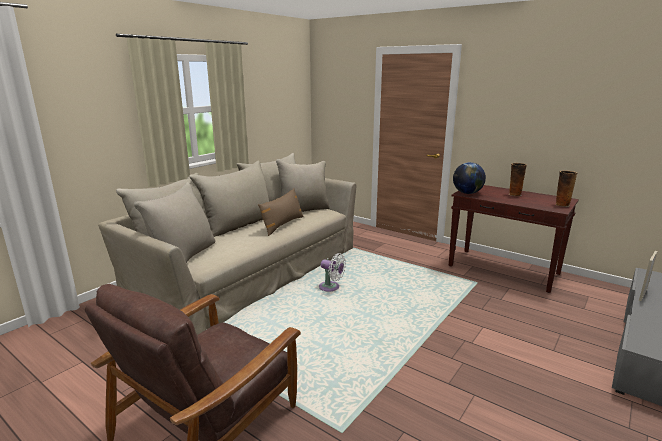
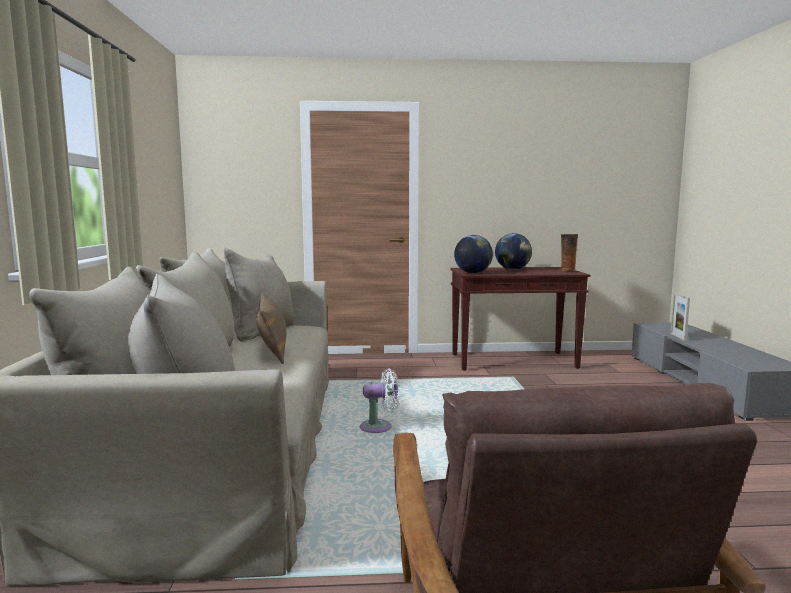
camera: 40 degrees left, 10 degrees down
(514, 194) = (512, 269): vase -> globe

